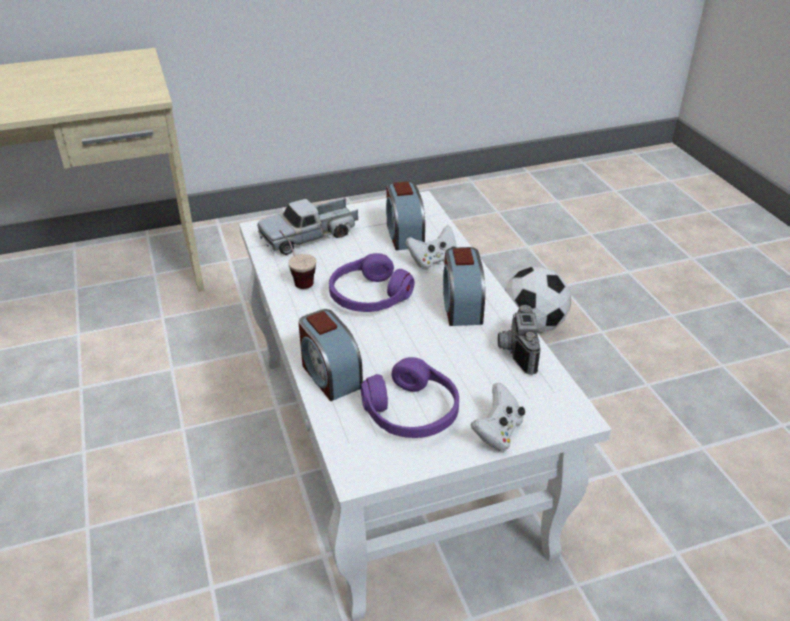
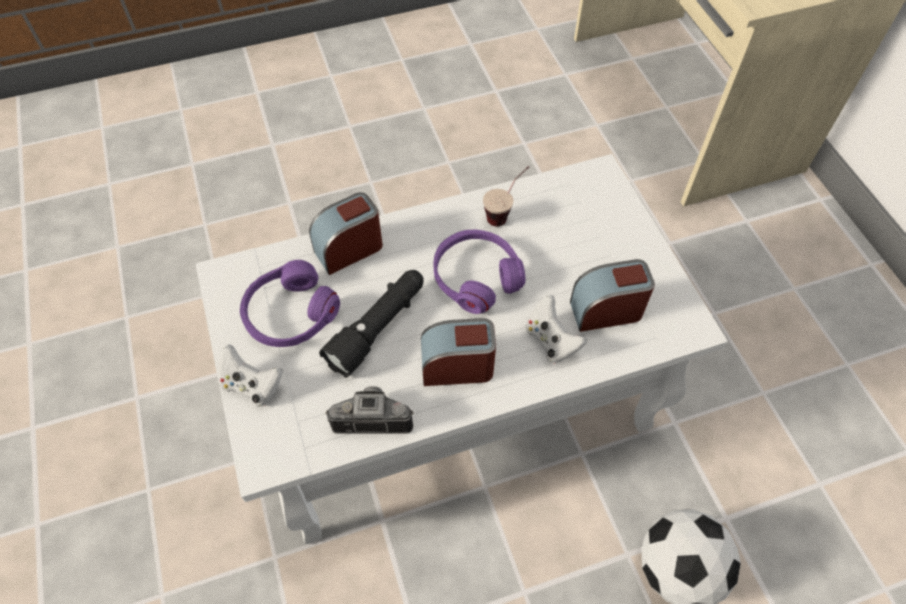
camera: 90 degrees right, 20 degrees up
(310, 235) = (592, 217): toy truck -> none
(425, 352) = (378, 327): none -> black flashlight

